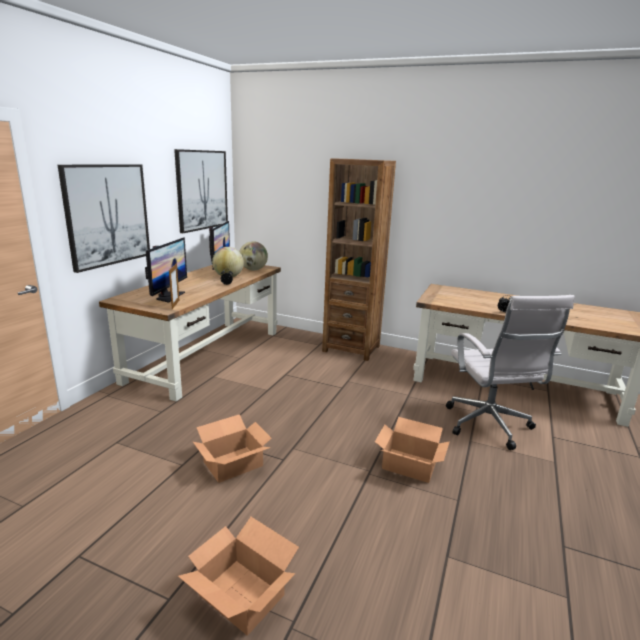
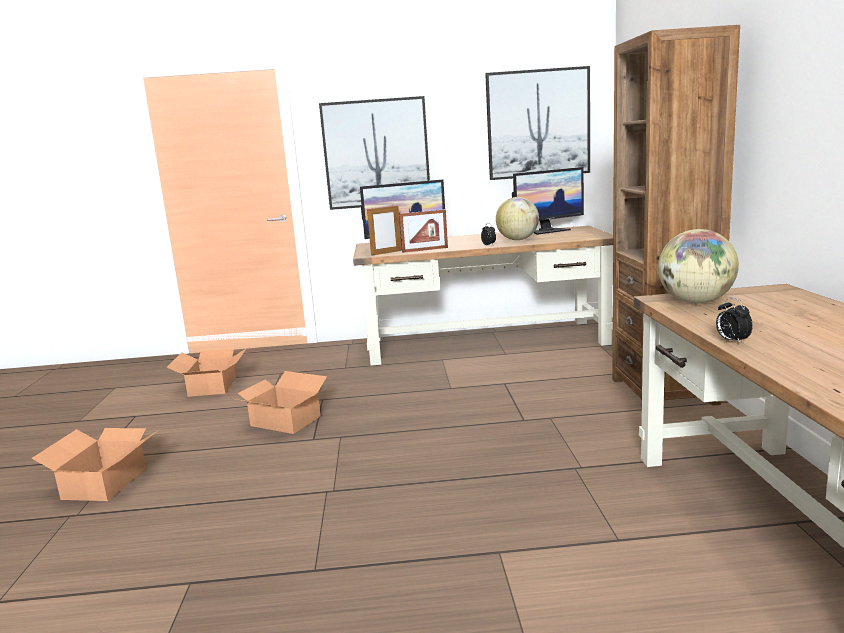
camera: 65 degrees right, 5 degrees down
(196, 296) = (425, 250): none -> picture frame
(253, 270) = (573, 236): globe -> globe (695, 302)
(409, 465) = (370, 514): cardboard box -> cardboard box (212, 387)
(489, 427) = (578, 564): white office chair -> none

